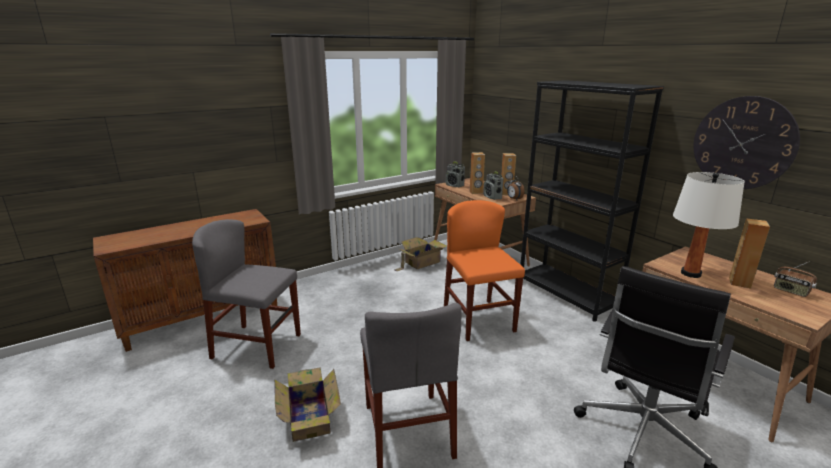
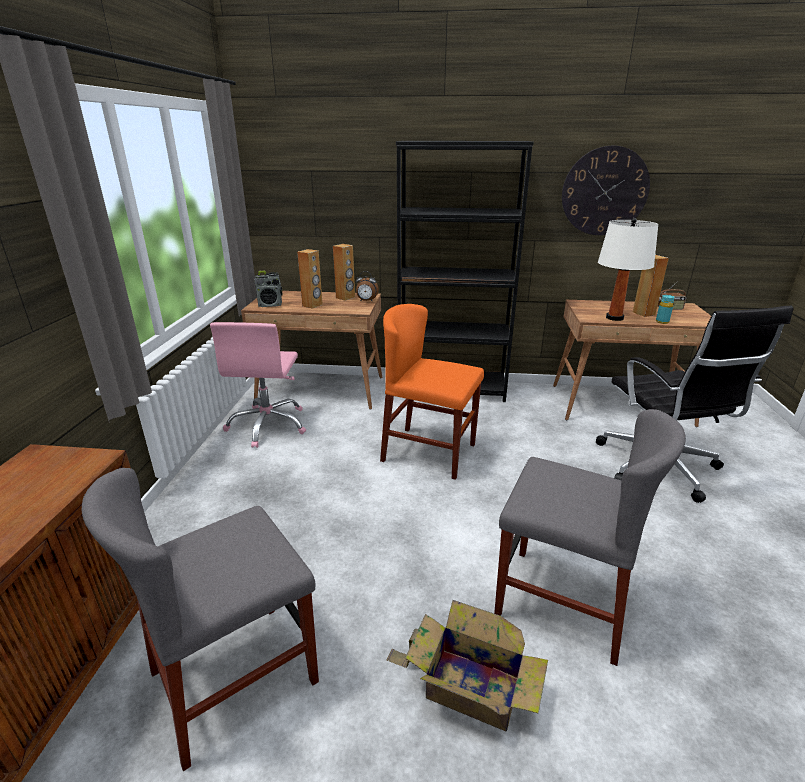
camera: 50 degrees left, 5 degrees up
(421, 262) = (268, 425): cardboard box -> pink office chair
(492, 197) = (342, 305): radio -> none
(738, 295) = (662, 322): none -> turquoise bottle

